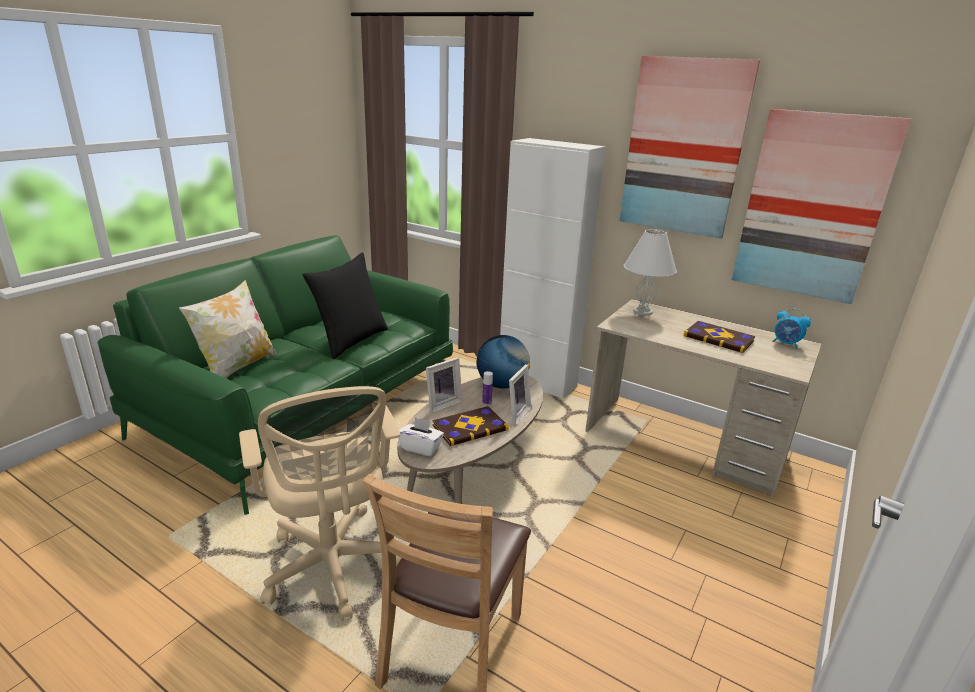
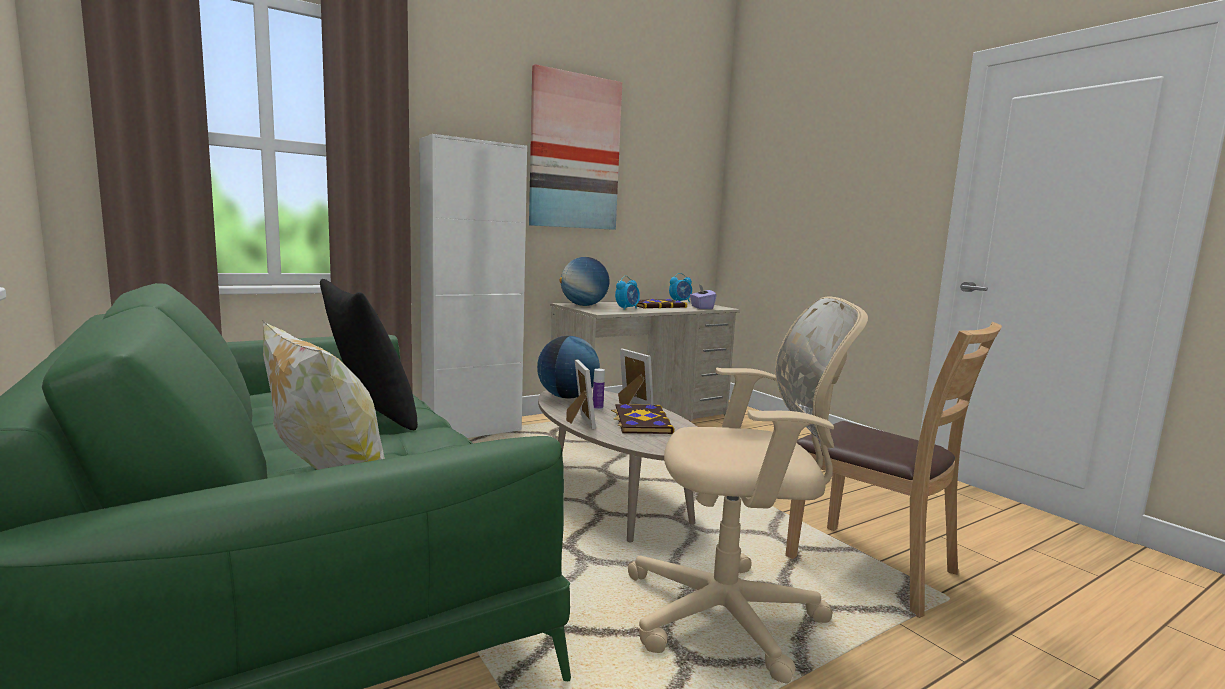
camera: 65 degrees left, 15 degrees down
(421, 448) = (665, 445): white tissue box -> none
(642, 312) = (584, 305): white table lamp -> globe
(663, 330) = (627, 308): none -> alarm clock
(762, 360) = (701, 307): none -> purple tissue box
(812, 207) = (663, 197): picture -> none

